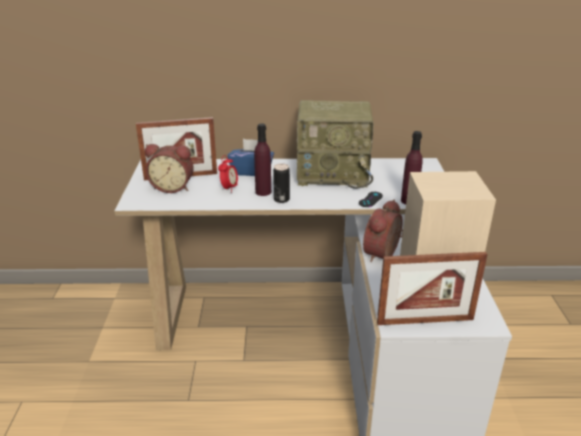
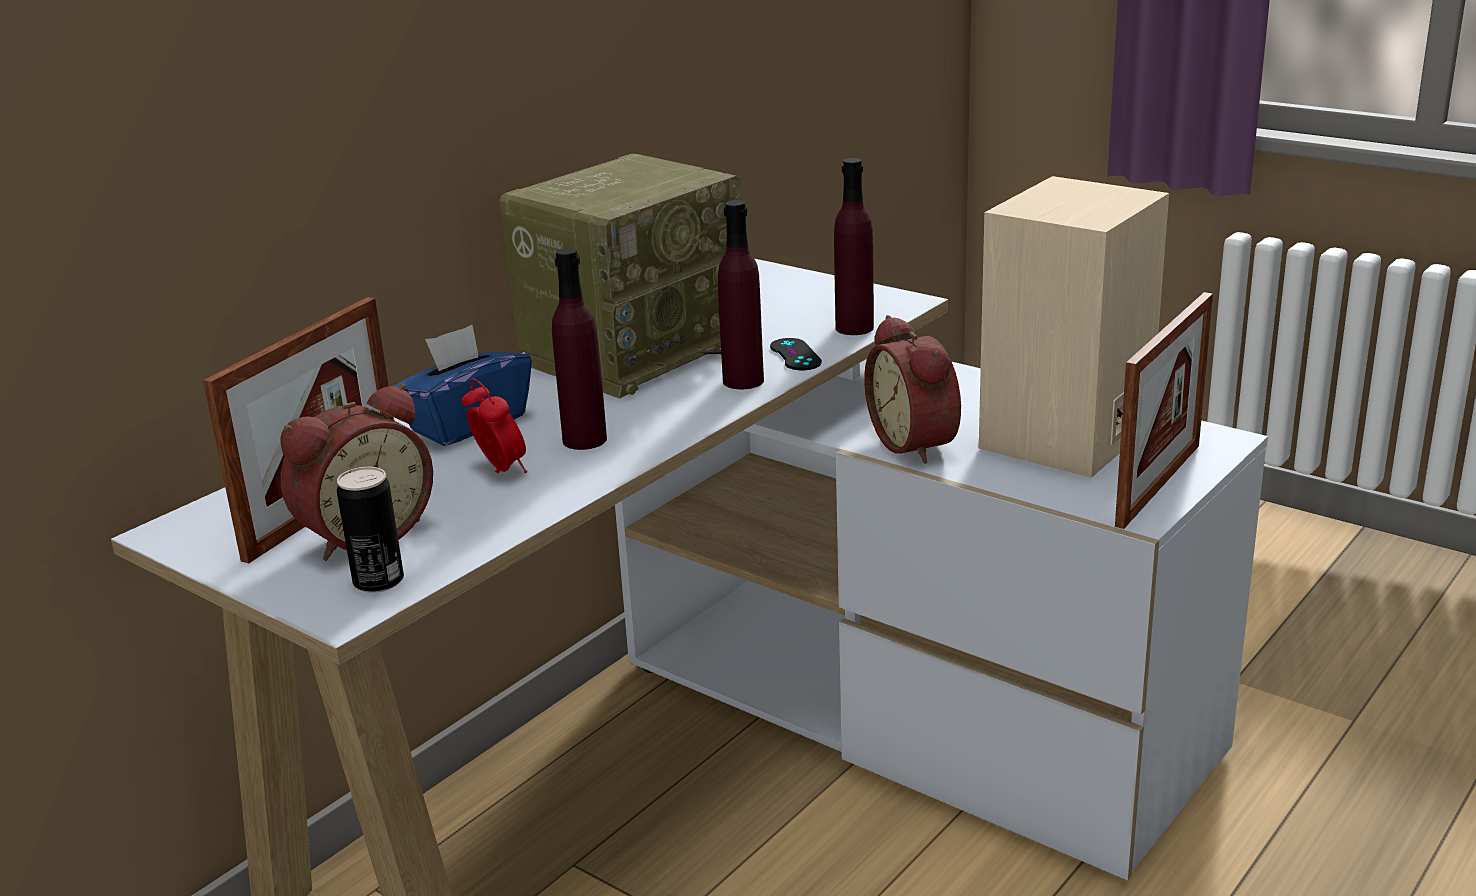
camera: 50 degrees left, 5 degrees down
(281, 199) = (651, 432): can -> can (378, 581)
(337, 199) = (743, 381): none -> purple bottle

